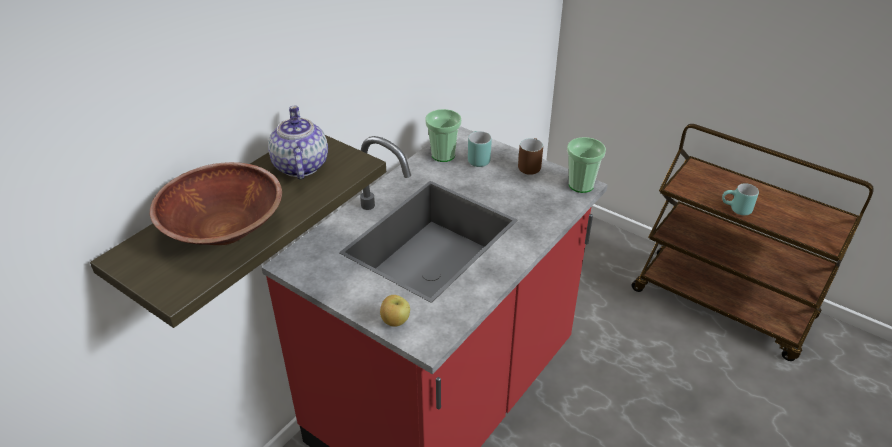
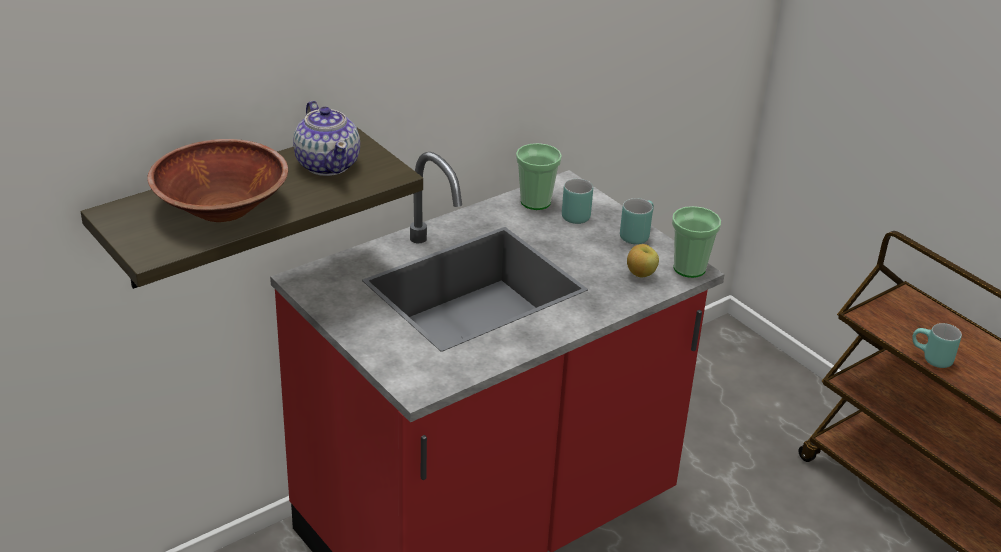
camera: 15 degrees right, 5 degrees down
(300, 166) = (328, 164): teapot -> teapot turned 150 degrees clockwise
(395, 321) = (391, 360): apple -> apple (640, 274)
(528, 165) = (635, 234): brown mug -> turquoise mug

